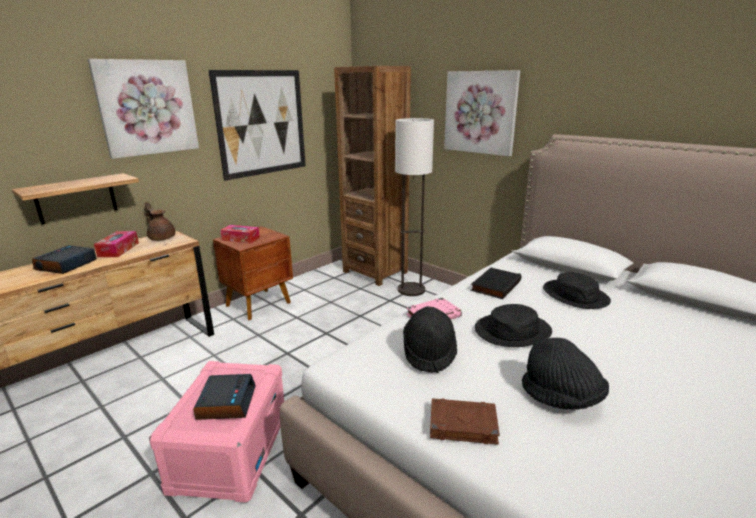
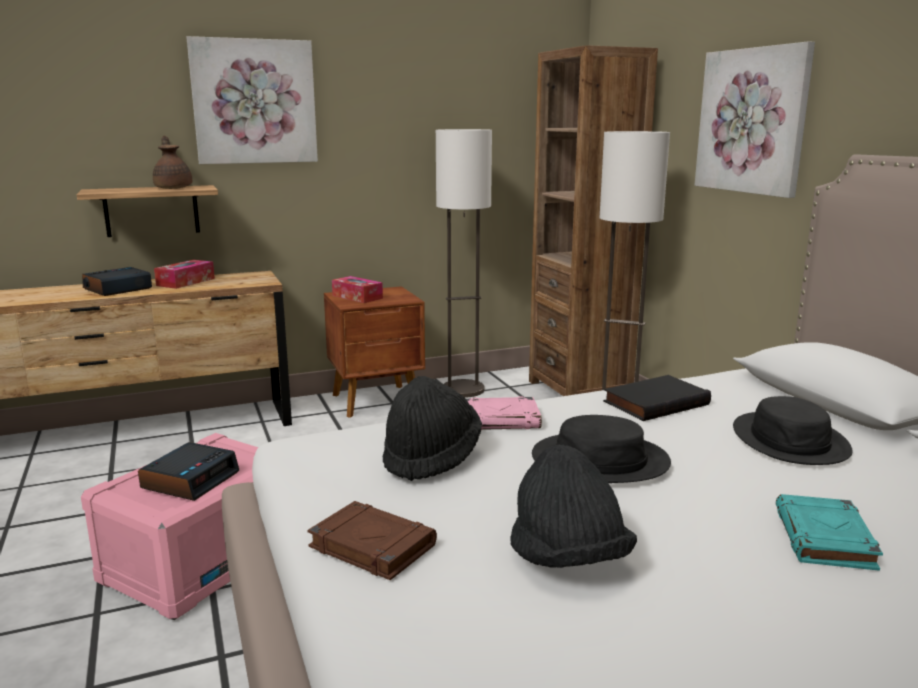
camera: 25 degrees right, 5 degrees down
(162, 238) = (245, 276): brown teapot -> brown teapot (174, 188)
(262, 123) = (420, 134): picture -> none
(308, 285) = (463, 390): none -> floor lamp
(646, 350) = (825, 539): none -> turquoise book

